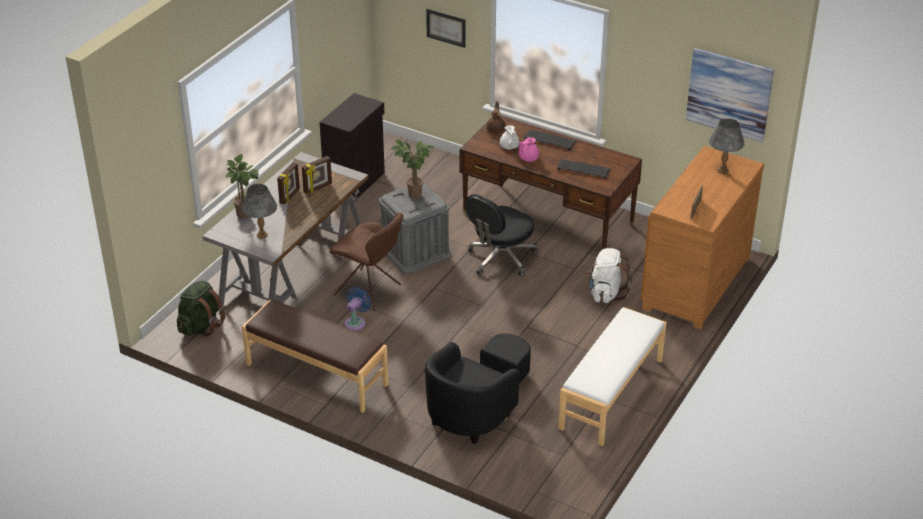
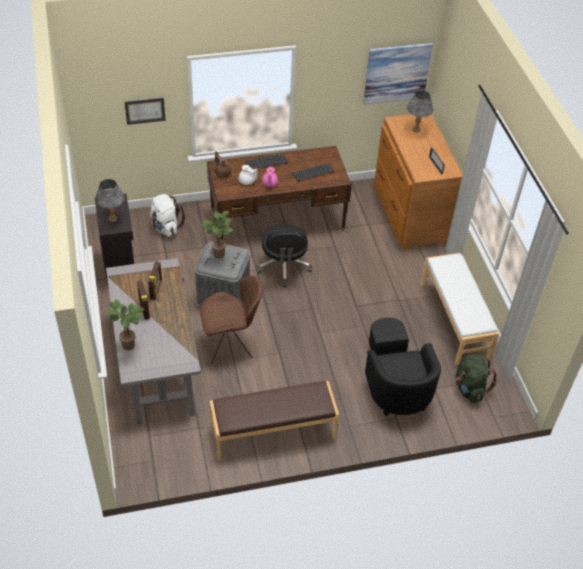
camera: 45 degrees left, 10 degrees up
(201, 326) = (148, 452): green backpack -> green backpack (469, 389)
(262, 235) = (165, 354): grey table lamp -> grey table lamp (113, 218)
(356, 322) = (250, 374): blue fan -> none
(605, 293) = (371, 252): white backpack -> white backpack (166, 227)

